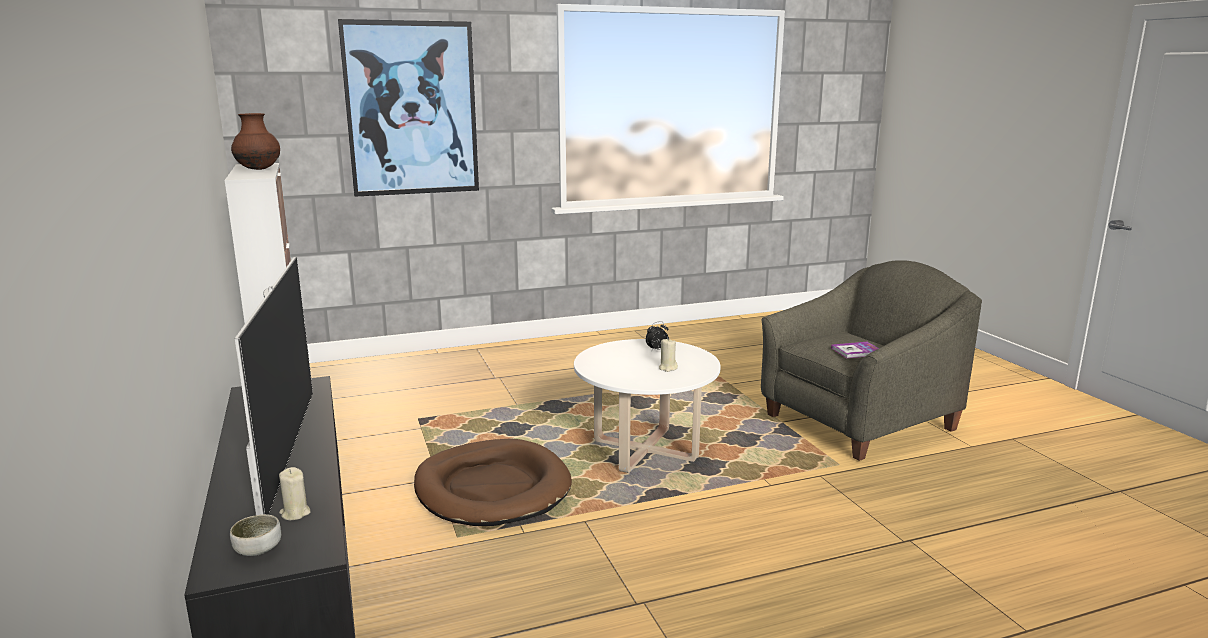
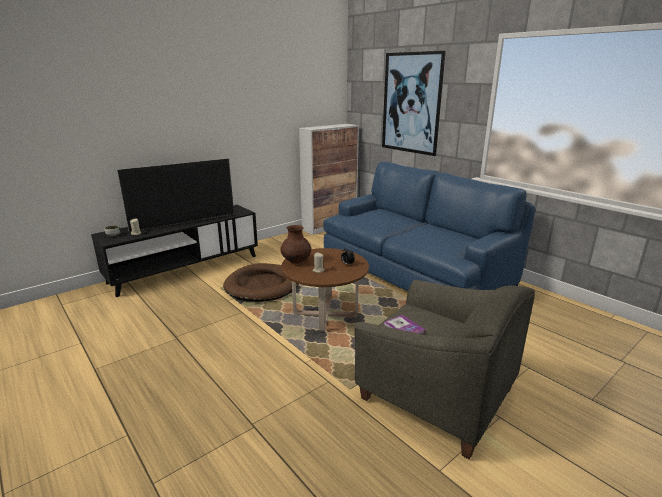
camera: 70 degrees right, 5 degrees up
(259, 169) = (332, 126): brown vase -> brown vase (296, 262)
(555, 368) = (413, 270): none -> blue sofa
(645, 450) = (325, 315): white coffee table -> brown coffee table

